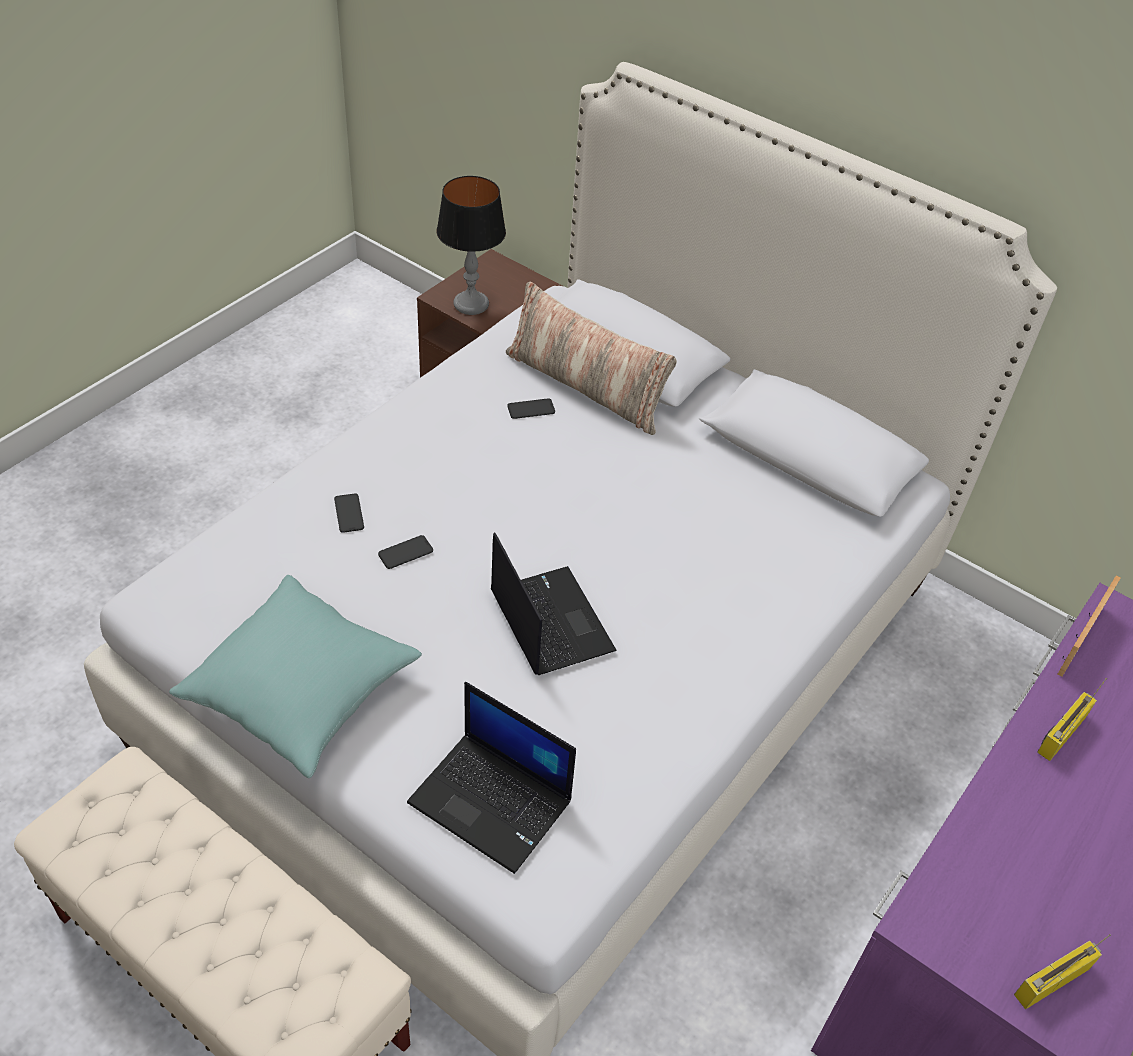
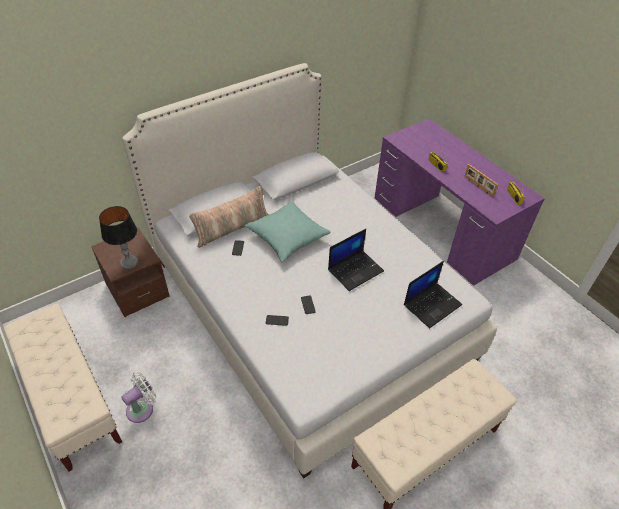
camera: 70 degrees left, 0 degrees up
(233, 383) = (72, 400): none -> beige bench
(235, 472) = (142, 408): none -> white fan
(301, 690) = (369, 353): turquoise pillow -> turquoise pillow (287, 237)
(549, 620) = (355, 270): laptop -> laptop turned 150 degrees clockwise
(1079, 638) = (403, 149): picture frame -> picture frame (478, 186)

